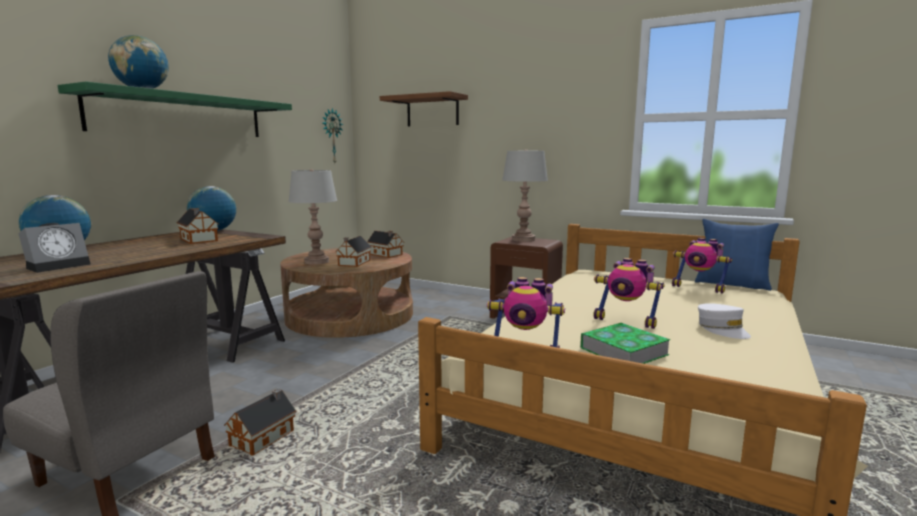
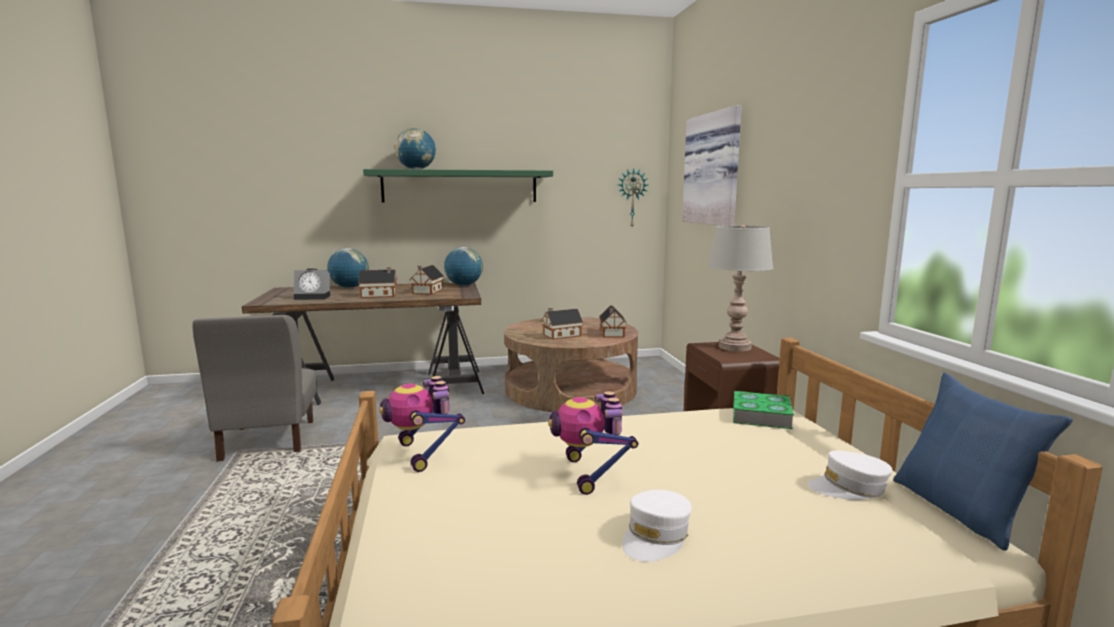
camera: 50 degrees right, 0 degrees up
(264, 438) = (336, 454): toy house -> toy house (380, 295)
(316, 262) = (540, 327): grey table lamp -> none
(432, 111) = (714, 169): shelf -> picture
(623, 351) = (479, 494): book -> book (761, 415)
(699, 288) = (849, 488): toy robot -> white cap

